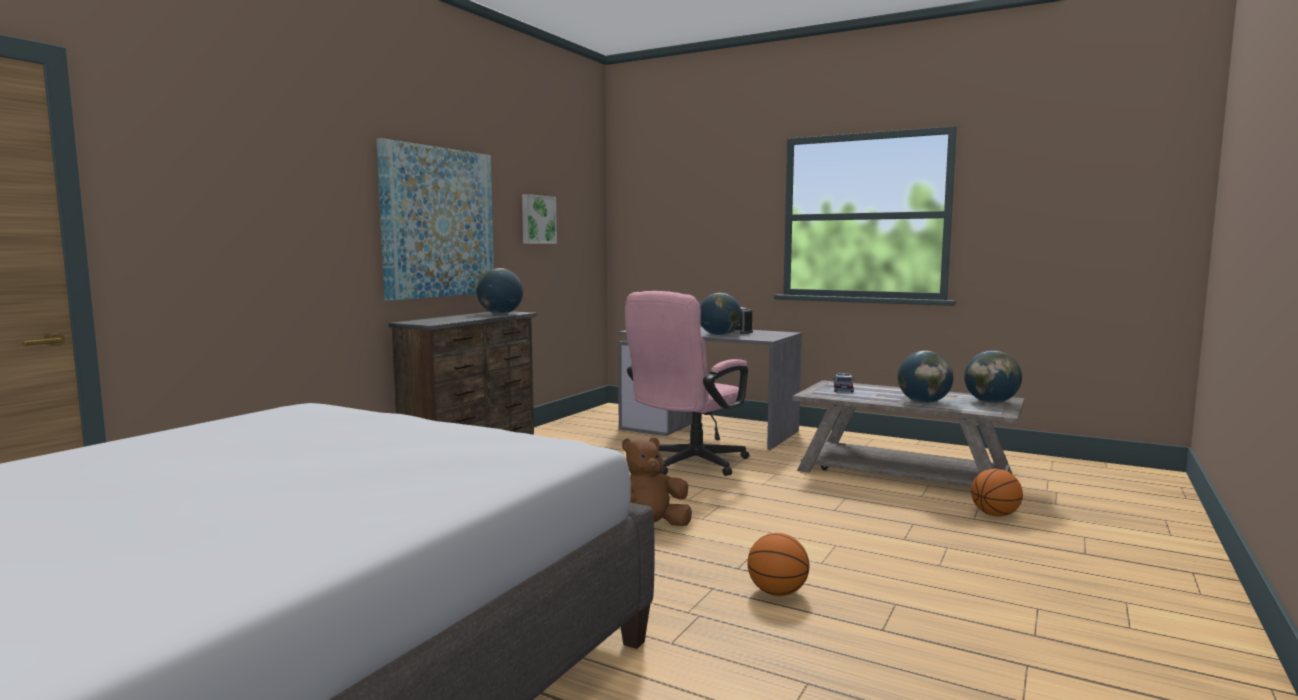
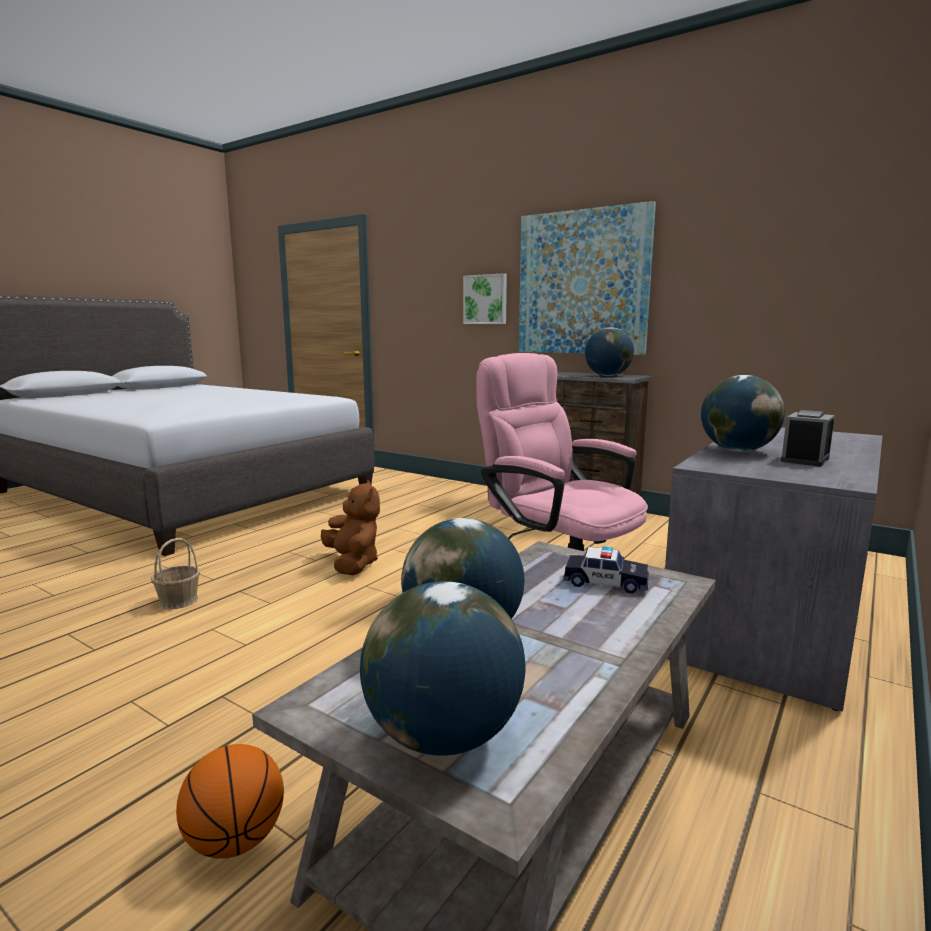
camera: 95 degrees right, 5 degrees up
(537, 219) = (745, 267): picture -> picture (486, 299)
(777, 592) = (178, 601): basketball -> basket

